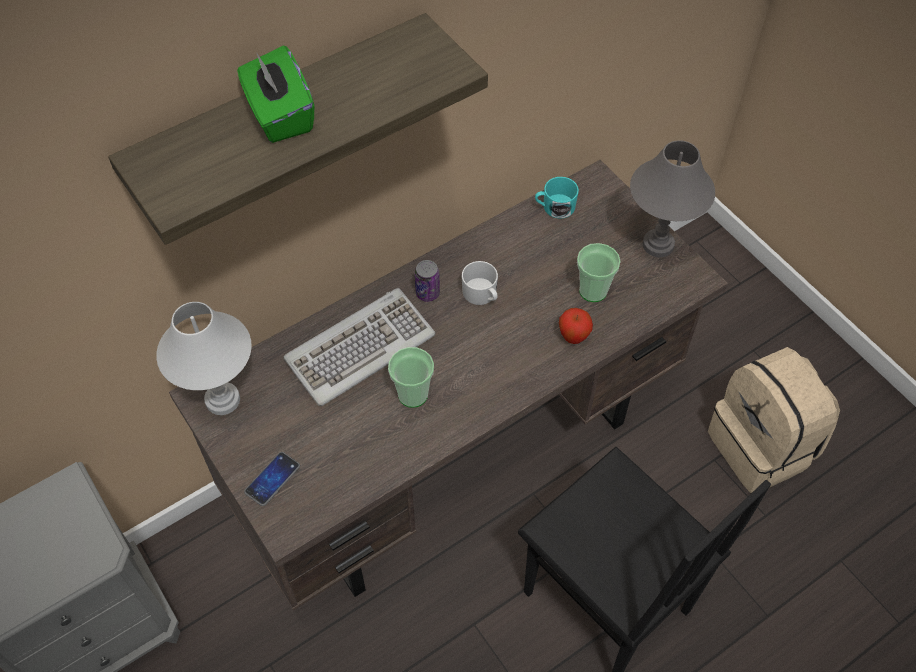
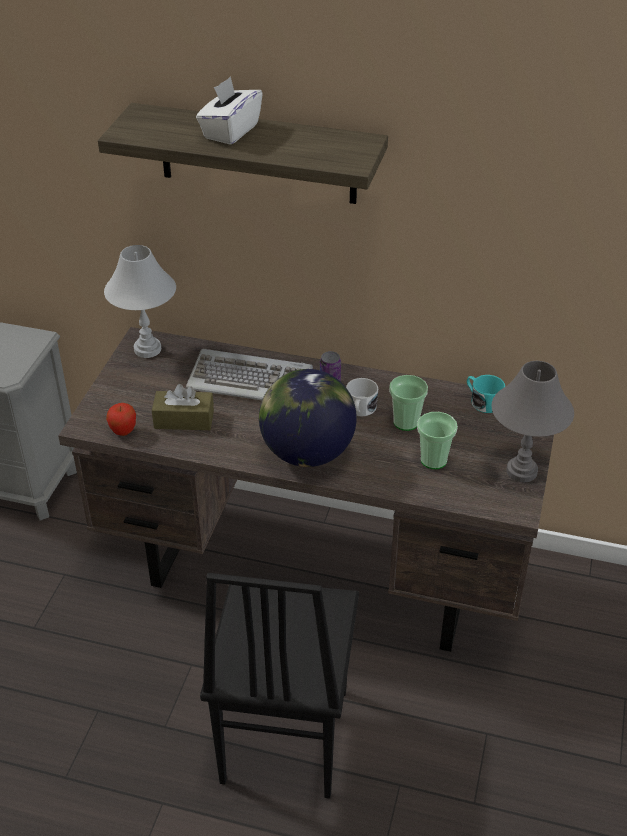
camera: 50 degrees right, 15 degrees down
(272, 479) = (114, 401): phone -> none
(280, 115) = (230, 131): green tissue box -> white tissue box
(361, 437) = (184, 420): none -> brown tissue box
(413, 394) = (242, 423): cup -> cup (406, 422)
(501, 372) = (307, 453): none -> globe
(573, 337) = (380, 472): apple -> apple (123, 432)
(762, 447) = (537, 761): beige backpack -> none

